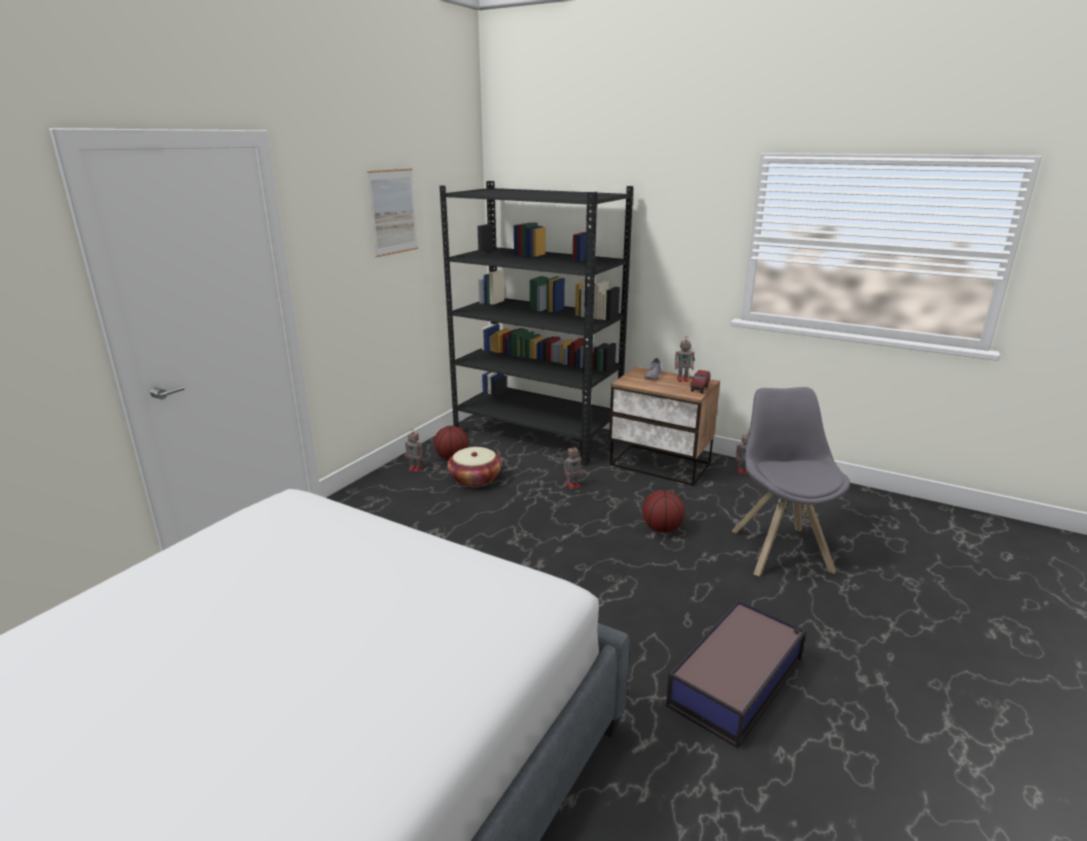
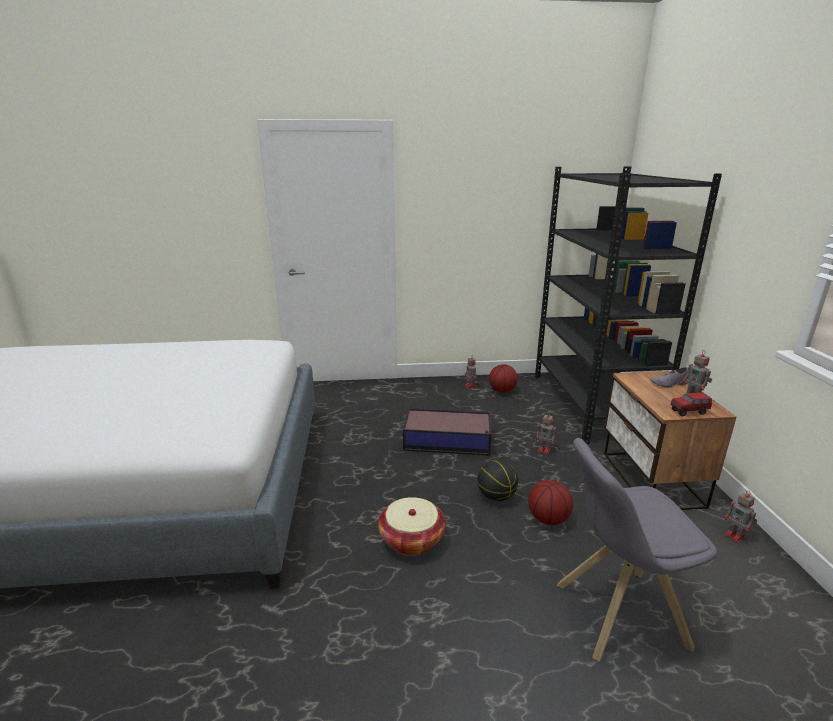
camera: 55 degrees right, 0 degrees up
(393, 212) = (504, 185): picture -> none
(475, 479) = (490, 410): basket -> basket (411, 539)
(609, 538) = (496, 496): none -> basketball
(737, 681) = (380, 644): storage box -> storage box (448, 441)
(779, 550) = (618, 614): grey chair -> grey chair turned 150 degrees counterclockwise

